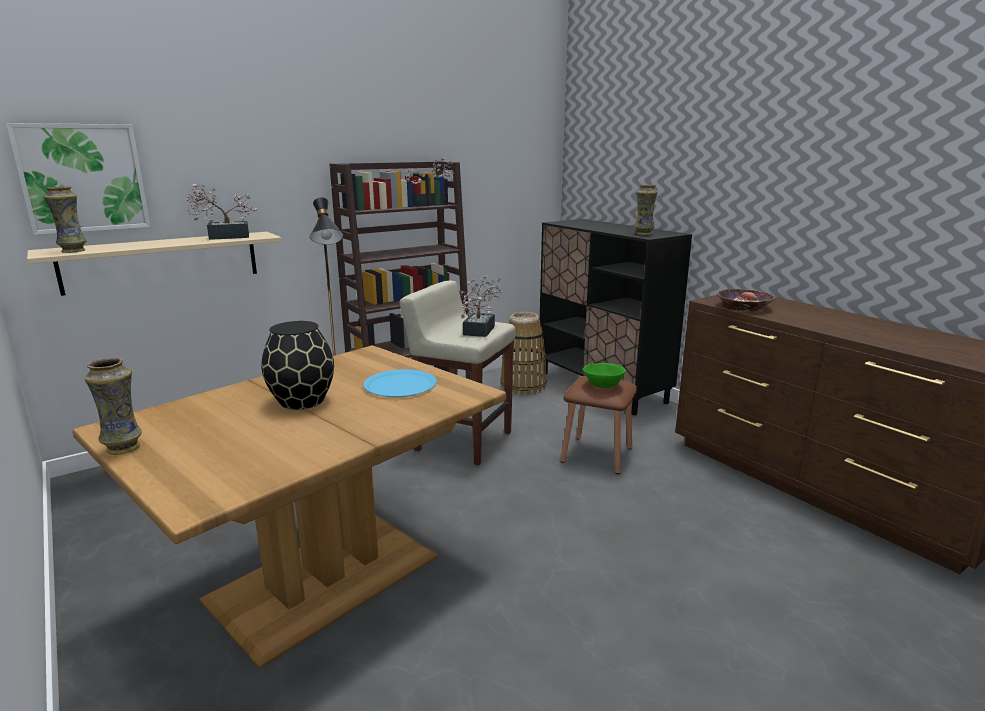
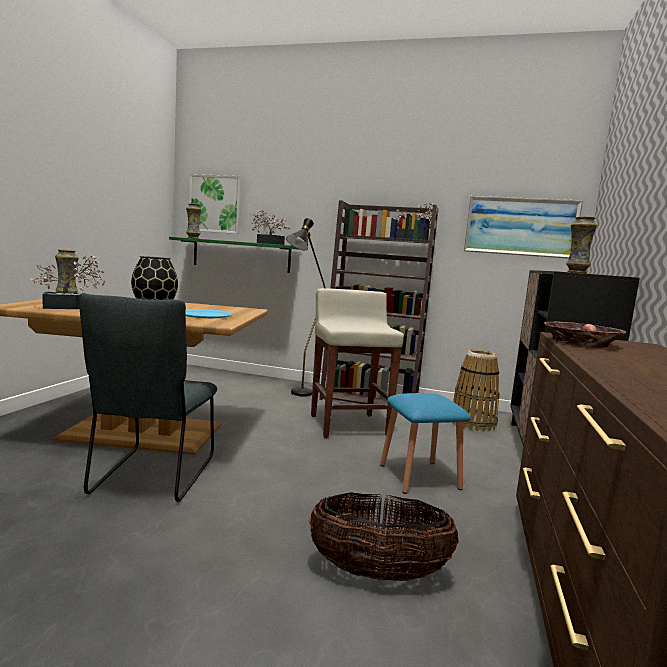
camera: 50 degrees right, 10 degrees down
(162, 261) = (241, 255): beige shelf -> green shelf
(469, 602) = (152, 477): none -> grey chair
(481, 329) = (367, 327): potted plant -> potted plant (71, 307)
(511, 174) = (520, 227): none -> picture
(597, 454) = (419, 476): brown stool -> blue stool
(603, 385) = (425, 398): green bowl -> none
(720, 534) = (378, 573): none -> basket

